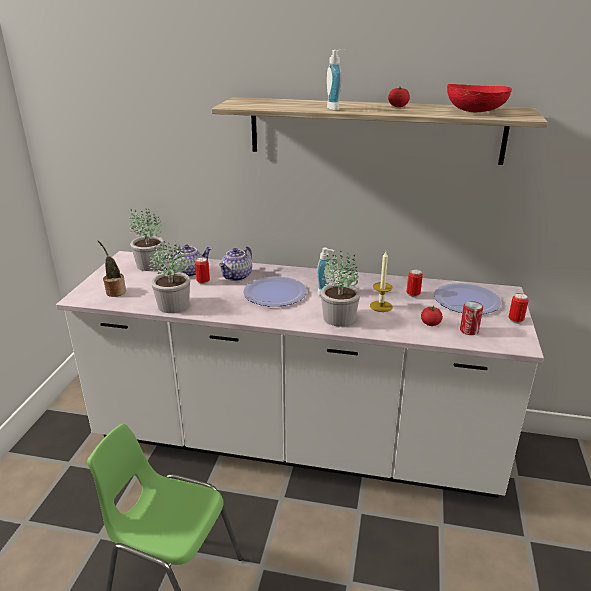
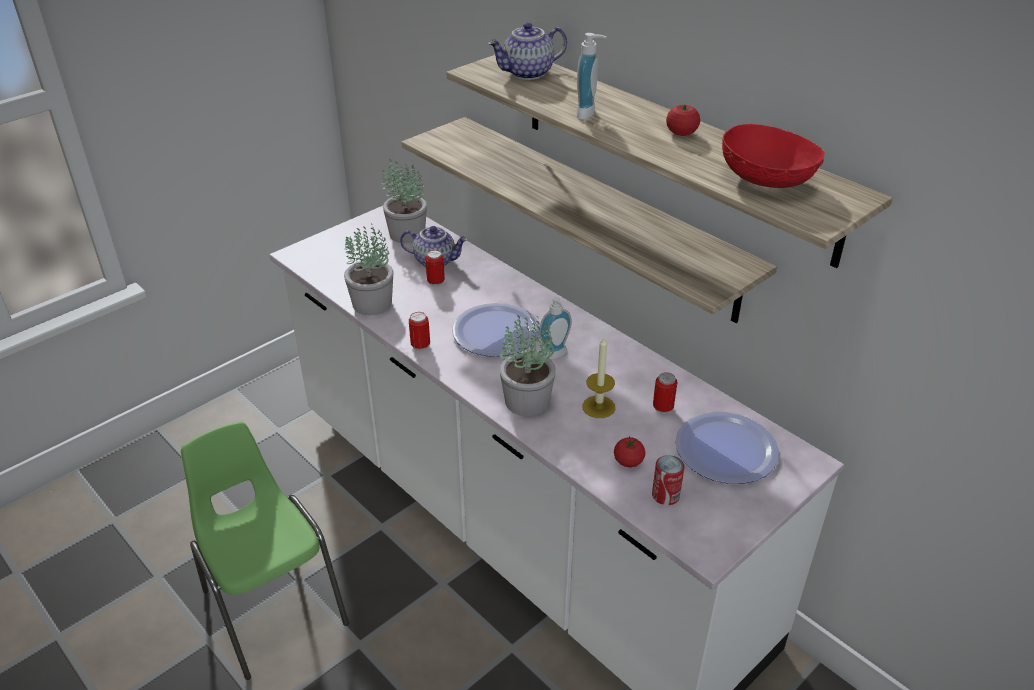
camera: 35 degrees right, 10 degrees up
(115, 292) = (335, 259): potted plant -> none
(237, 277) = (480, 289): teapot -> teapot (528, 74)
(316, 196) = (599, 215): none -> shelf
(515, 320) = (752, 512): can -> can (420, 346)

